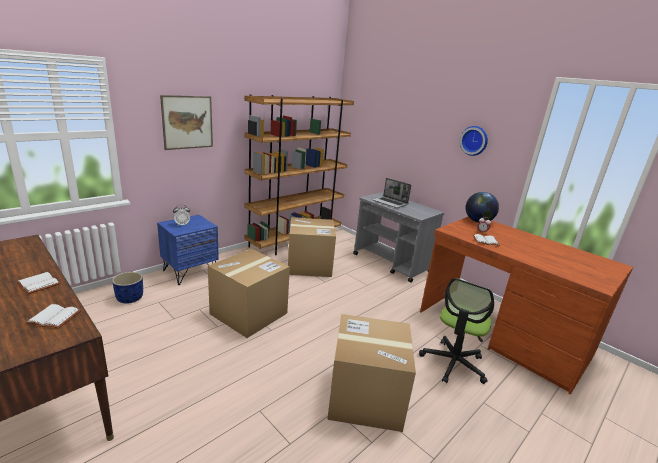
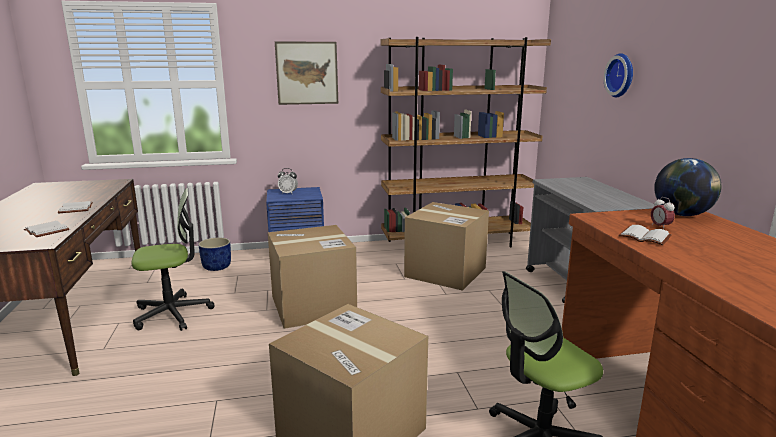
camera: 35 degrees right, 5 degrees down
(139, 353) = (173, 313): none -> office chair
(390, 203) = (575, 188): laptop -> none
(474, 140) = (708, 73): wall clock -> wall clock (621, 75)

